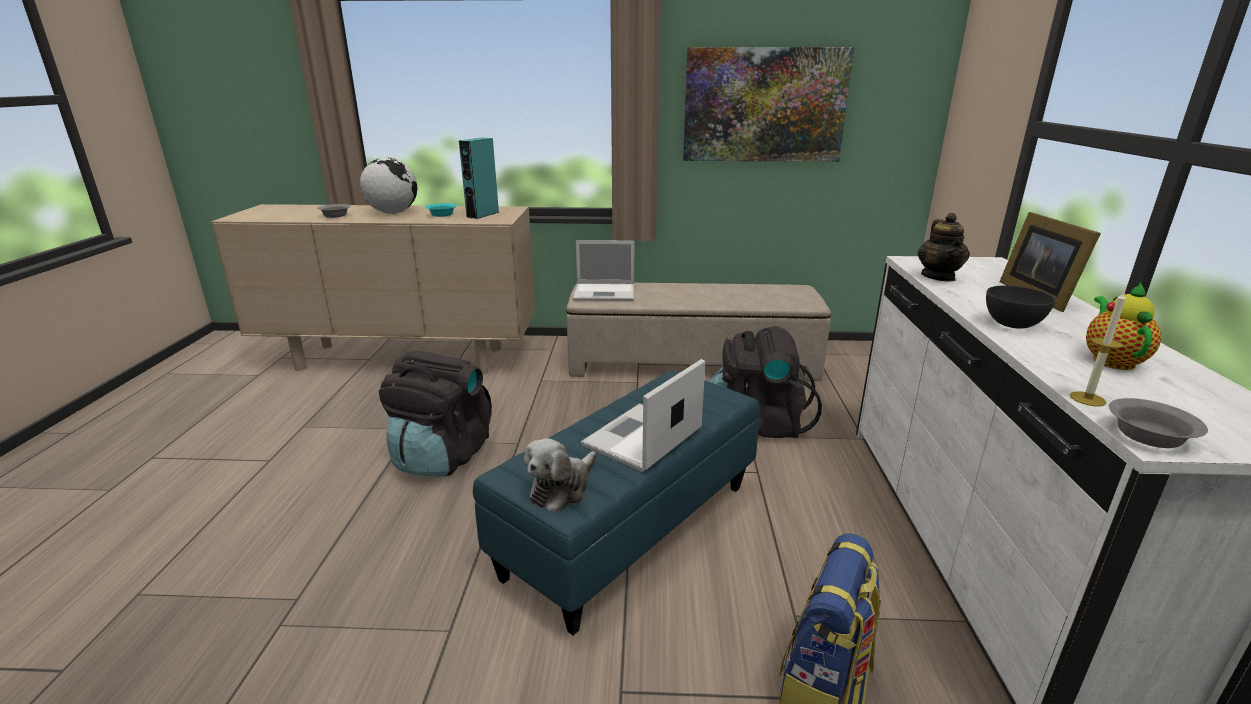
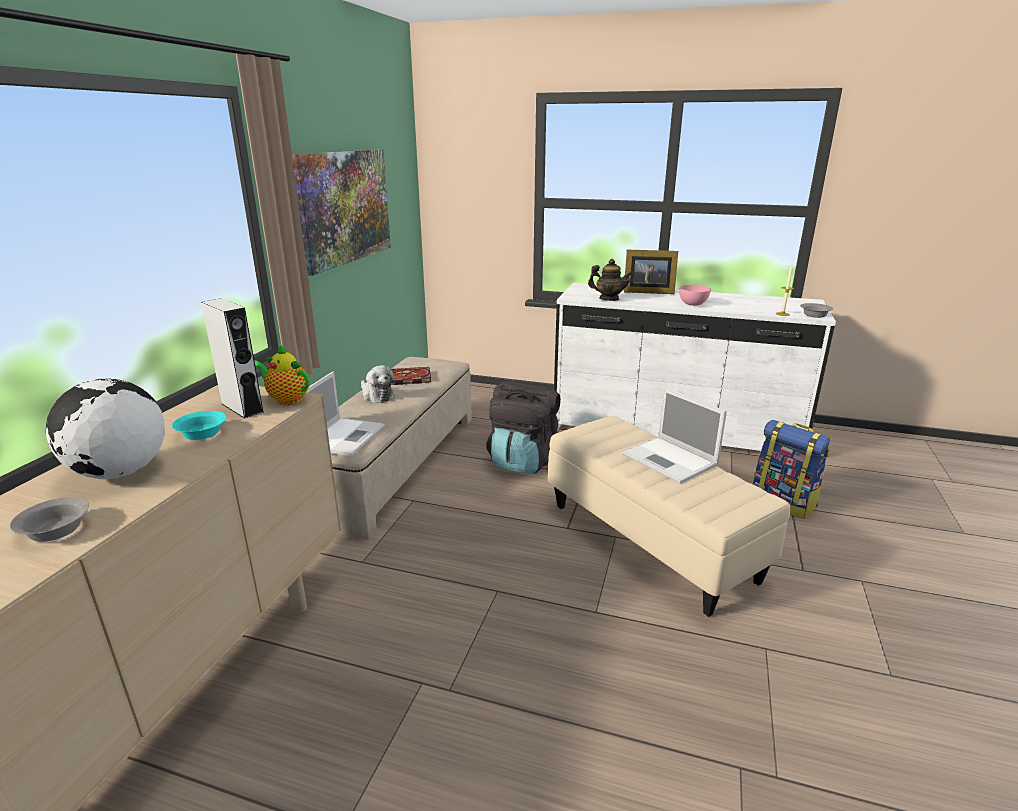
camera: 75 degrees left, 0 degrees up
(442, 455) = (500, 652): black backpack -> none
(482, 215) = (242, 408): turquoise speaker -> grey speaker
(562, 488) = (739, 497): plush toy -> plush toy (377, 396)
(632, 531) = (651, 541): blue ottoman -> beige ottoman
(745, 291) = (406, 378): none -> book
(1013, 324) = (693, 304): grey bowl -> pink bowl
(1111, 360) = (738, 302): teapot -> teapot (286, 399)

